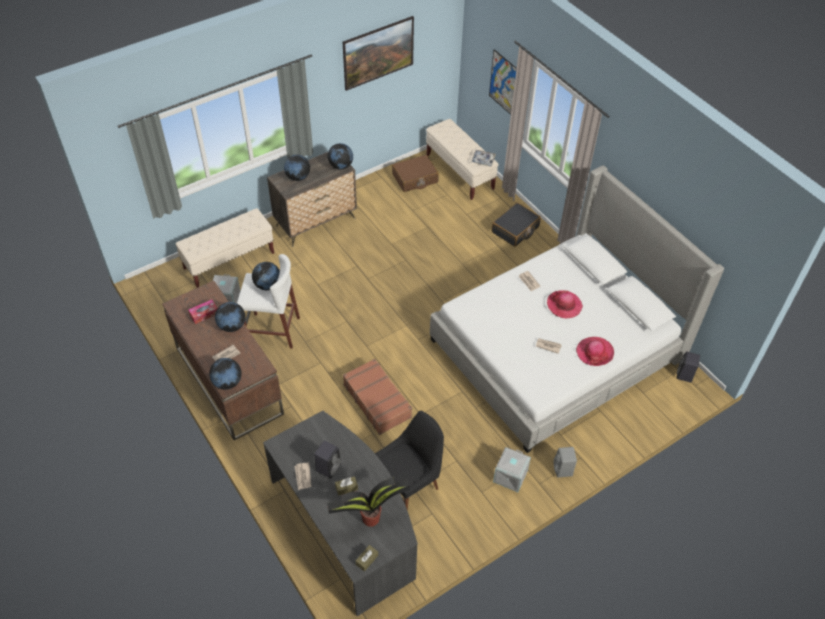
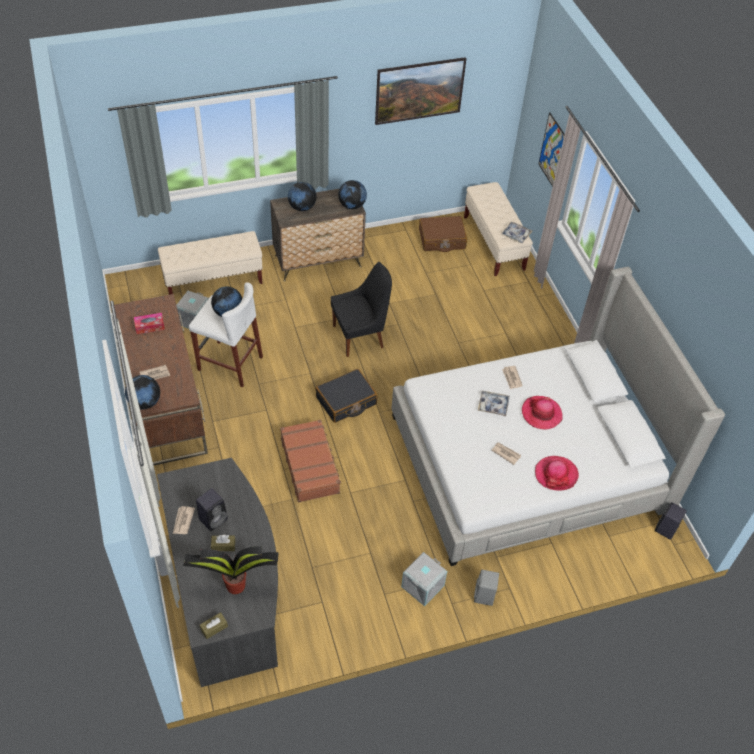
camera: 15 degrees right, 0 degrees up
(232, 326) = (172, 345): globe -> none
(410, 482) = (312, 561): black chair -> black chair (360, 336)
(515, 229) = (532, 320): black suitcase -> black suitcase (346, 401)
(523, 308) = (493, 405): none -> tray

